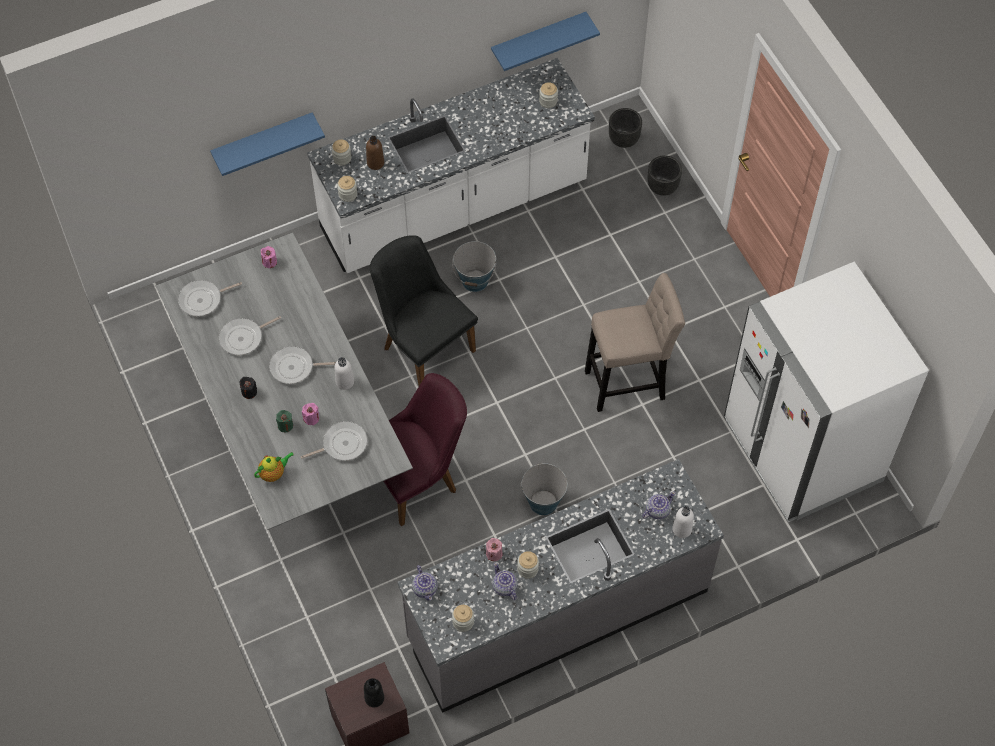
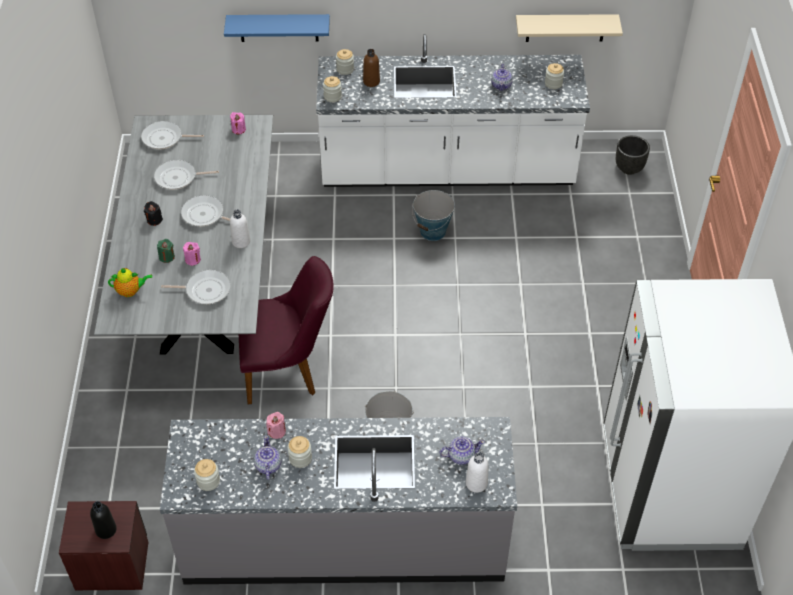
camera: 25 degrees right, 10 degrees down
(422, 345) = (357, 265): black chair -> none
(425, 588) = (192, 436): teapot -> teapot (501, 85)
(538, 40) = (565, 27): blue shelf -> beige shelf
(629, 383) = (528, 364): beige stool -> none
(662, 187) = (646, 216): black planter -> none

